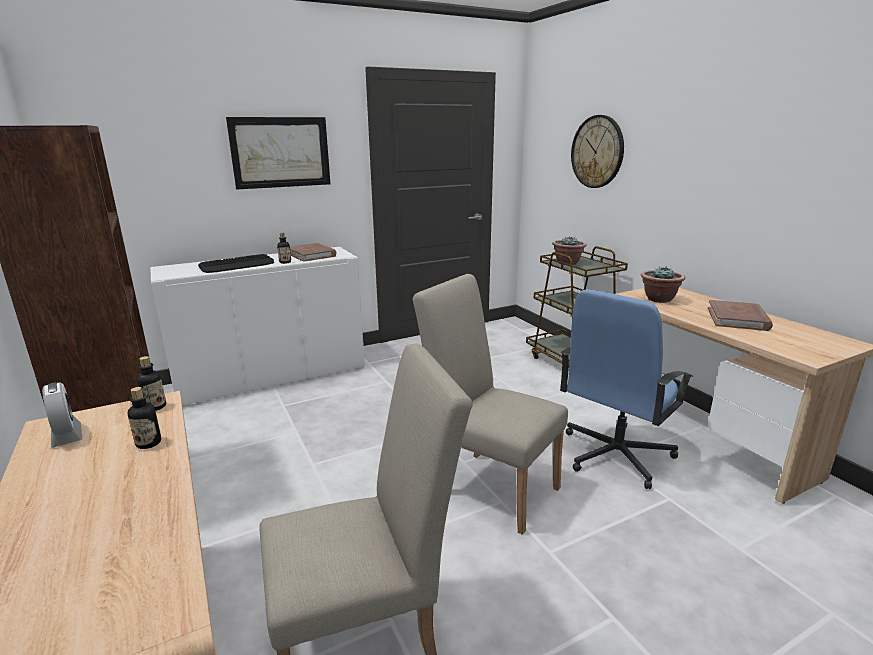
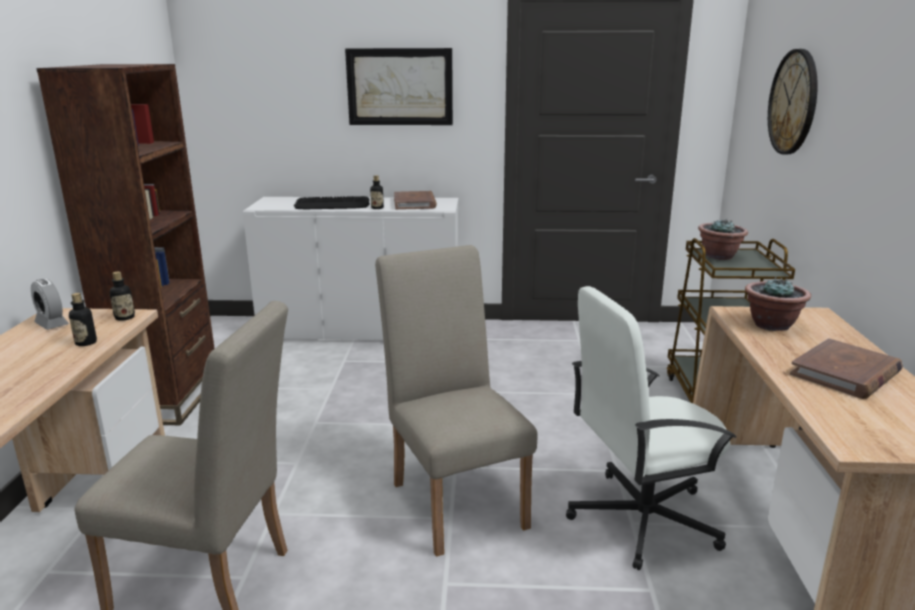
camera: 30 degrees right, 0 degrees up
(67, 436) = (51, 324): alarm clock -> alarm clock turned 135 degrees clockwise
(615, 454) = (641, 518): blue office chair -> white office chair

